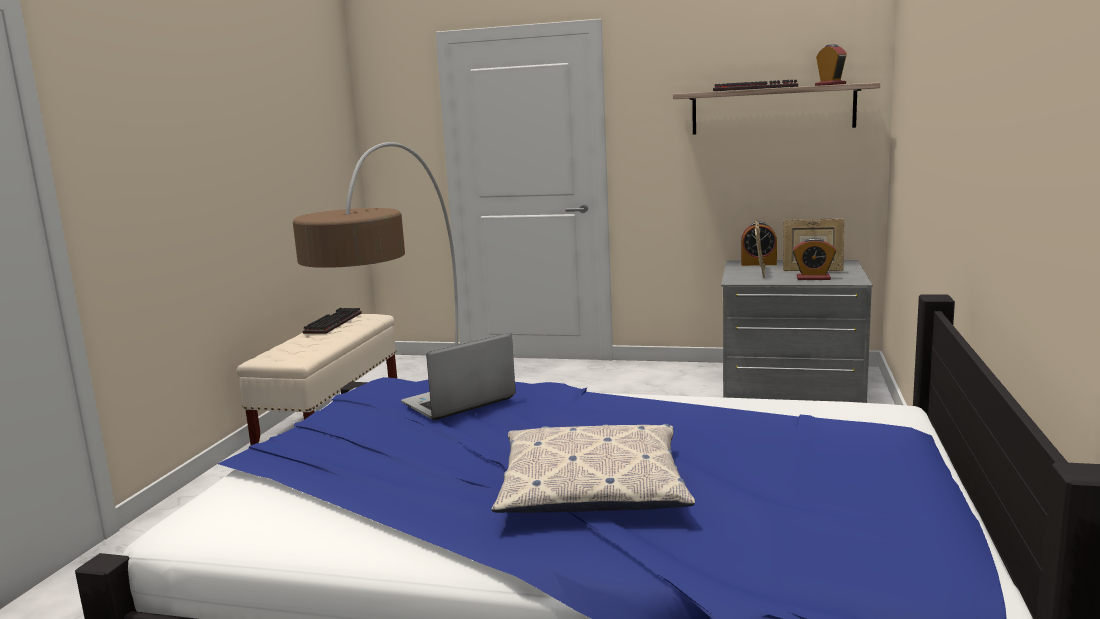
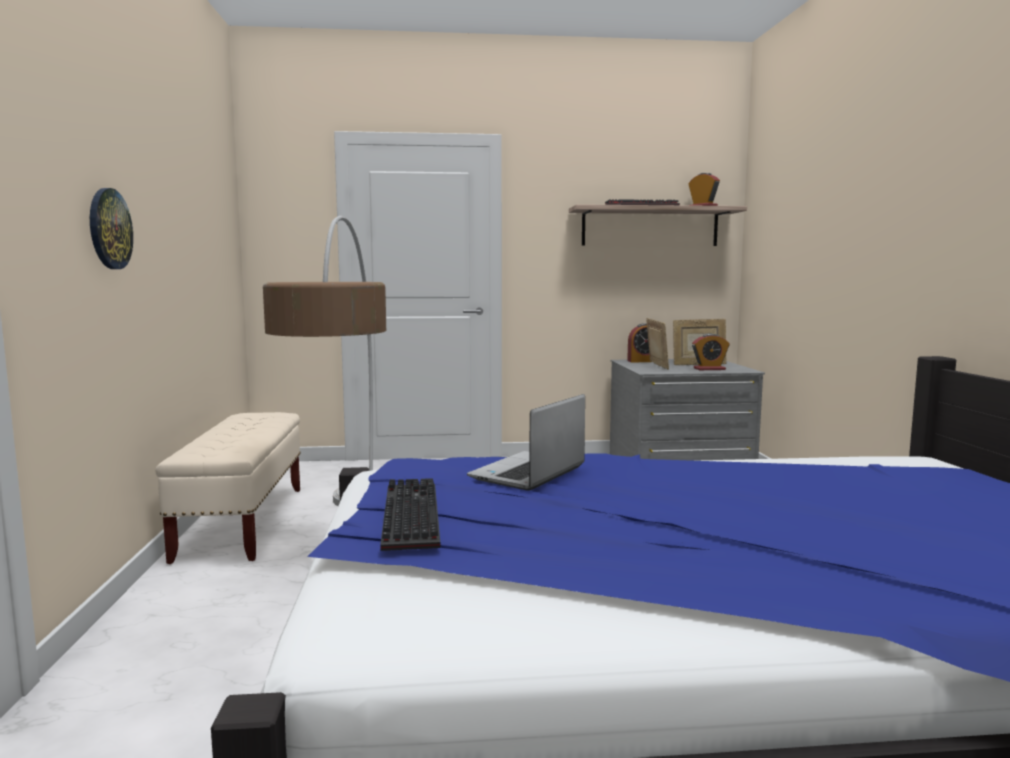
camera: 20 degrees left, 5 degrees down
(180, 175) = (109, 229): none -> wall clock
(332, 323) = (238, 420): keyboard -> keyboard (407, 515)
(592, 487) = (800, 538): pillow -> none

